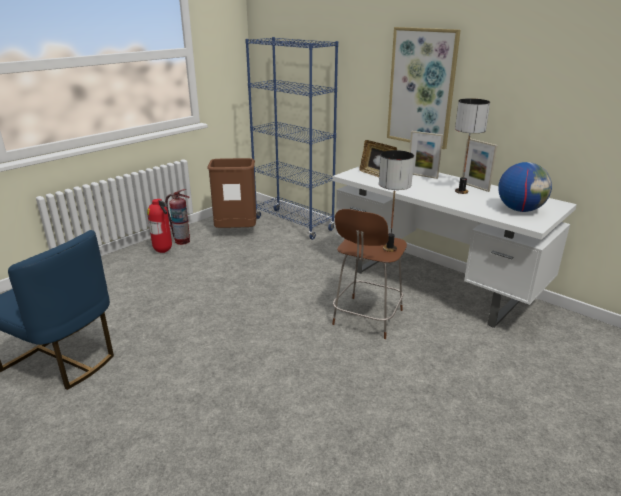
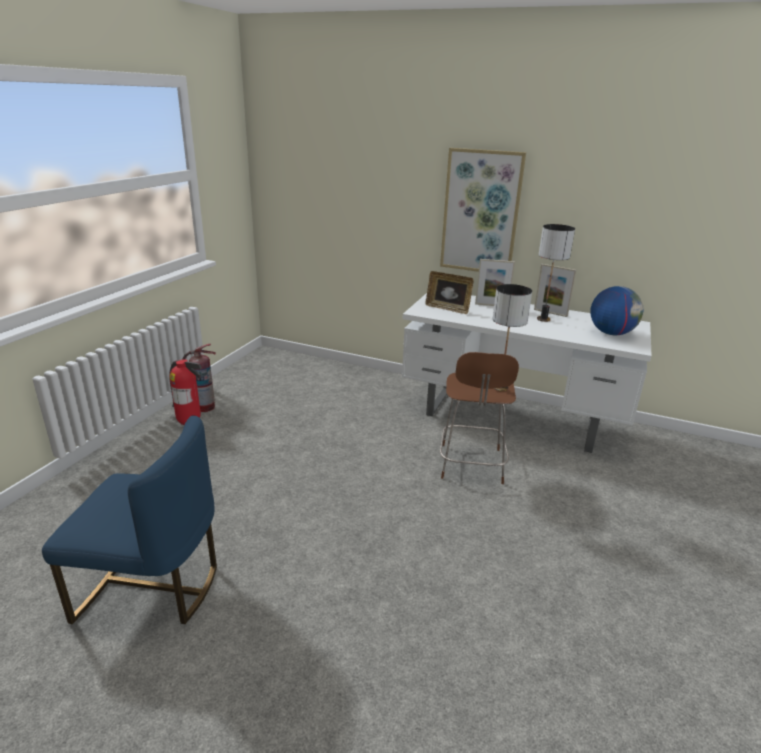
camera: 20 degrees left, 0 degrees up
(236, 231) = (263, 386): brown trash can -> none
(293, 224) = (324, 369): blue bookcase -> none

